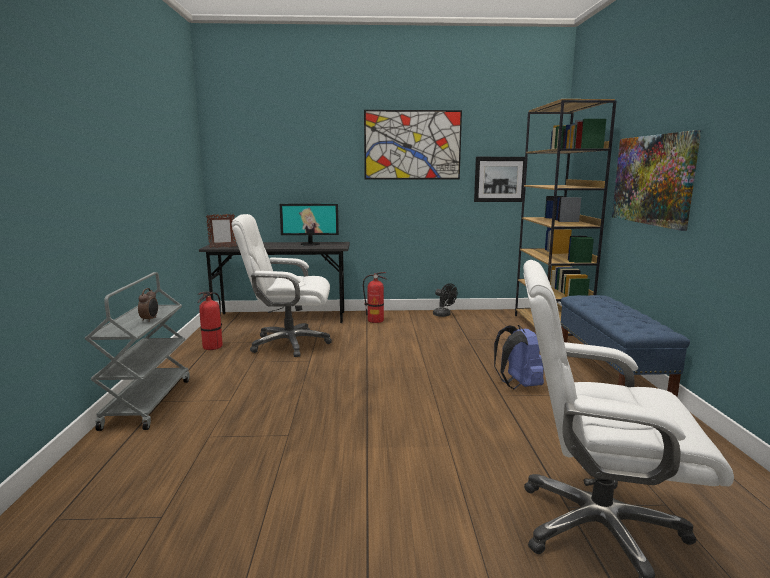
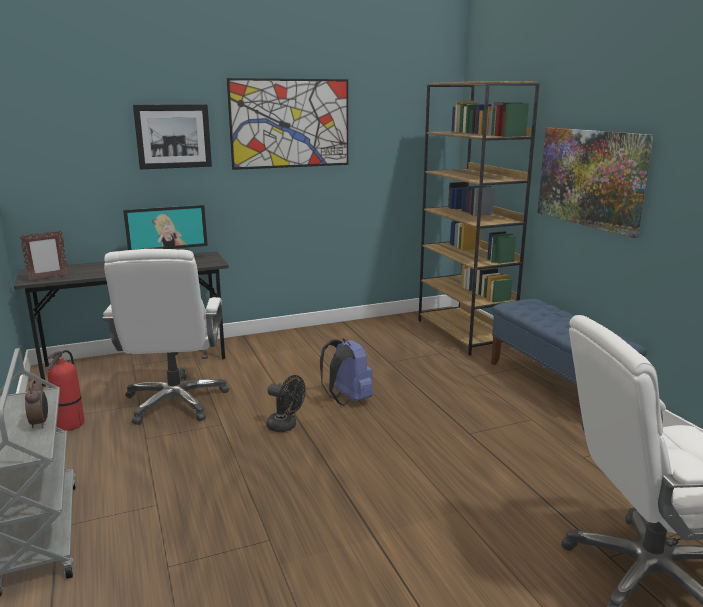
camera: 20 degrees left, 5 degrees up
(289, 343) = (176, 402): white office chair -> white office chair turned 75 degrees counterclockwise
(375, 320) = (264, 349): fire extinguisher -> none
(444, 315) = (340, 330): black fan -> black fan (286, 426)
(500, 179) = (393, 162): picture -> picture (173, 136)
(518, 385) = (478, 416): blue backpack -> blue backpack (347, 400)

